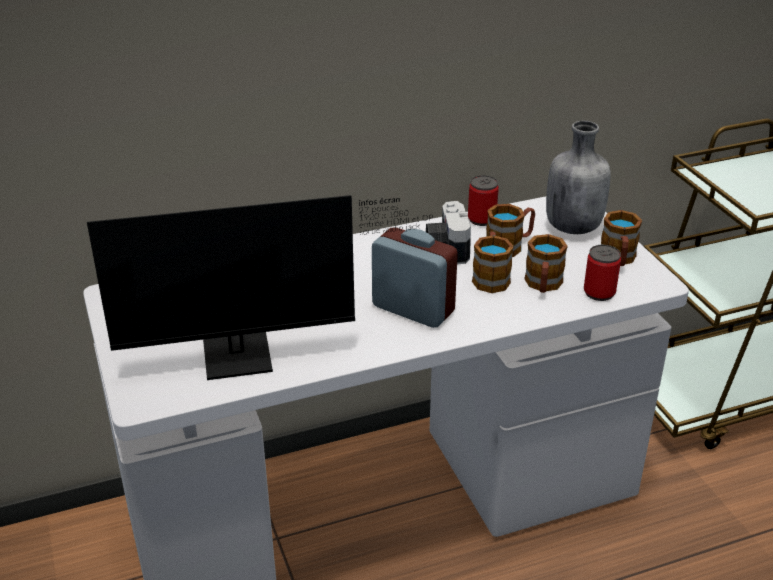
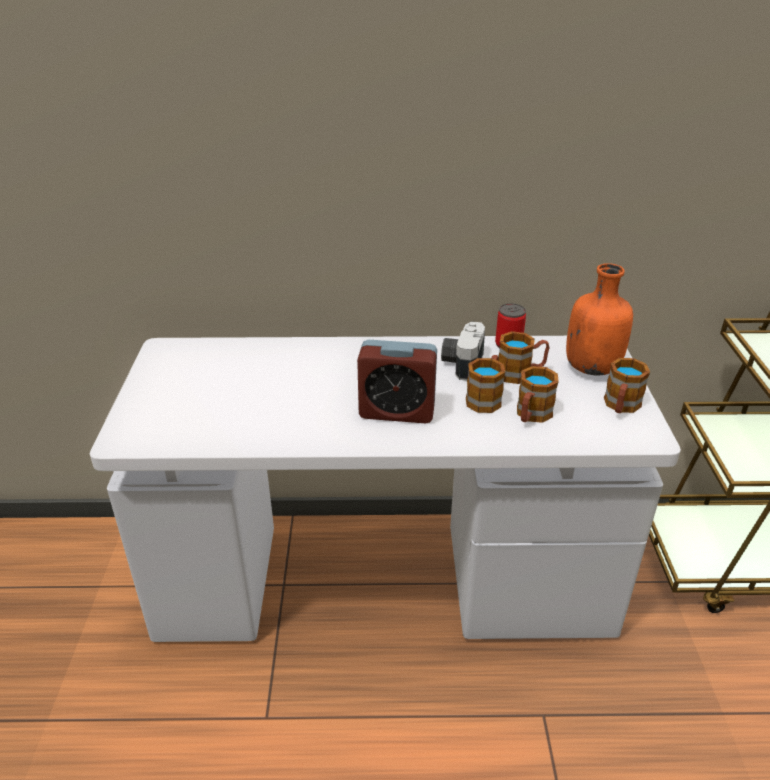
camera: 20 degrees right, 0 degrees up
(250, 356) = (232, 422): monitor -> none
(413, 309) = (397, 411): alarm clock -> alarm clock turned 135 degrees clockwise
(573, 227) = (592, 367): grey bottle -> orange bottle
(599, 292) = (583, 434): can -> none

